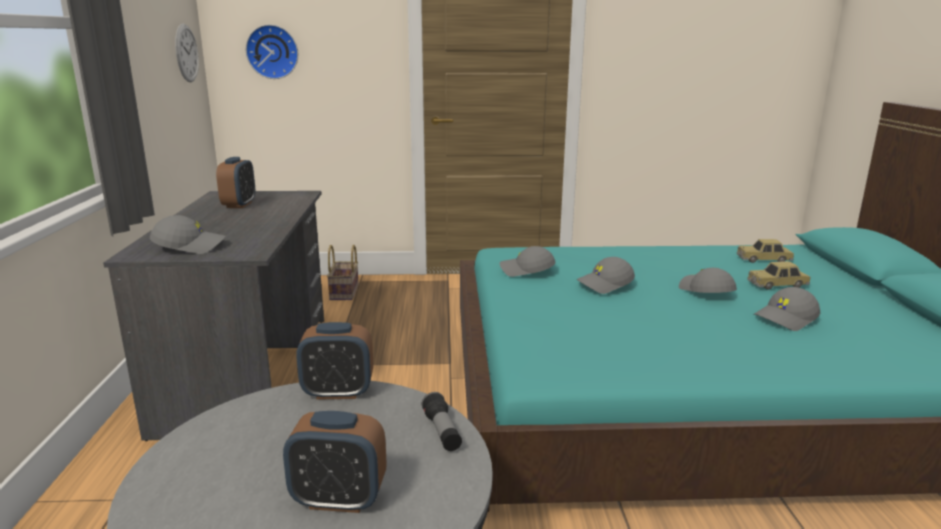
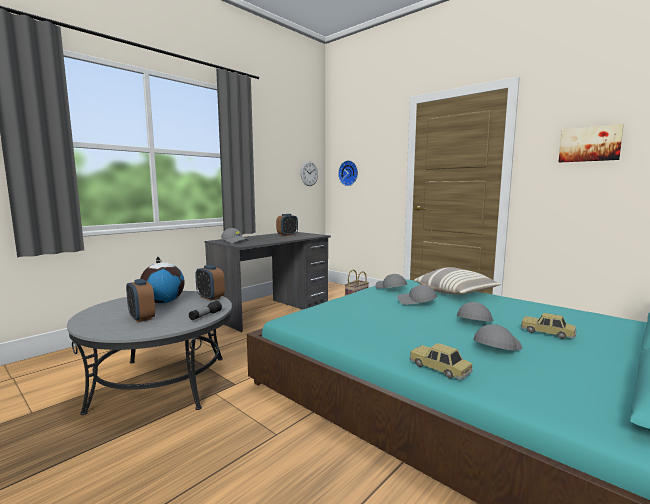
camera: 45 degrees right, 10 degrees down
(272, 445) = (163, 302): none -> globe
(604, 256) = (455, 293): none -> pillow
(677, 27) = (589, 144): none -> picture
(764, 259) = (582, 321): toy car -> toy car (440, 369)
(786, 319) = (496, 346): grey cap -> grey cap turned 120 degrees clockwise

